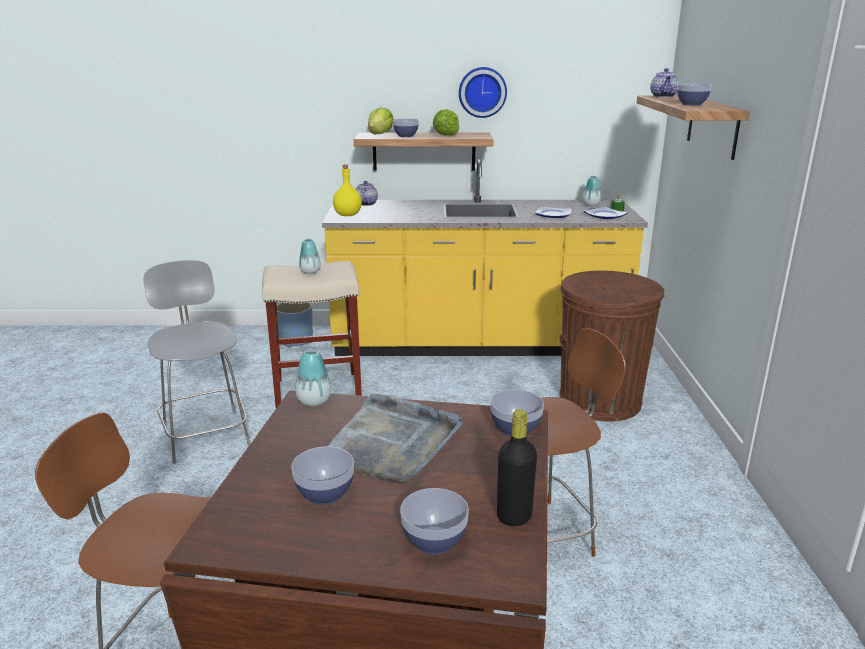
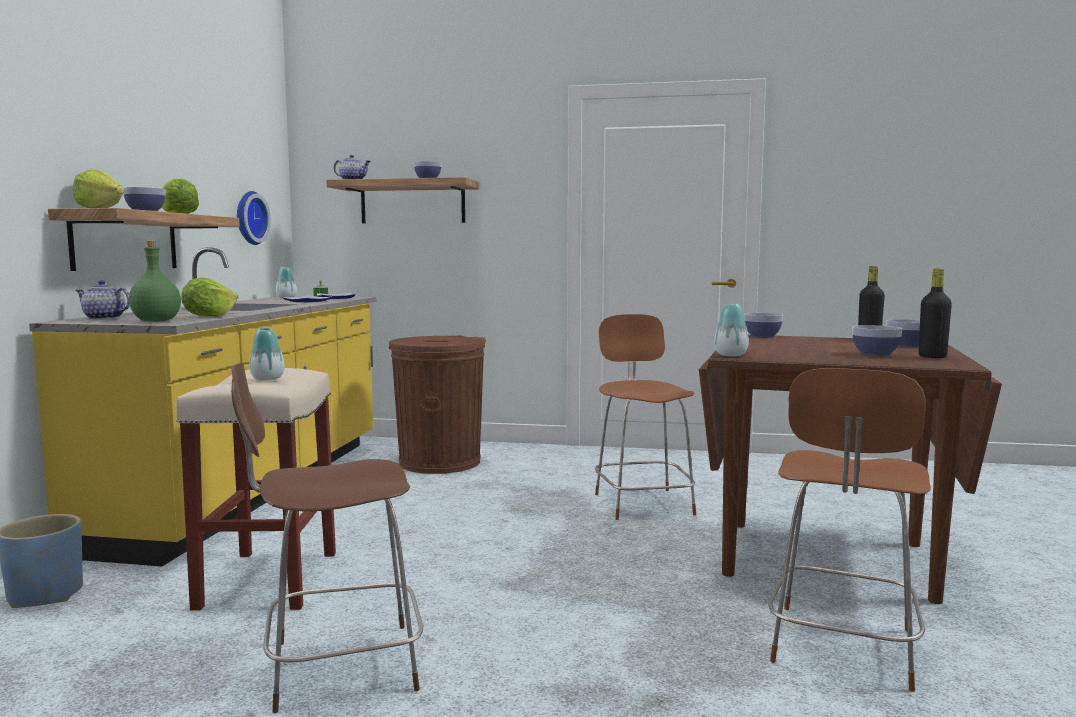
camera: 80 degrees left, 15 degrees down
(205, 434) = (337, 666): grey chair -> brown chair
(300, 538) = (932, 357): none -> black bottle
(347, 215) = (155, 321): yellow bottle -> green bottle
(385, 218) = (209, 316): none -> lettuce
(392, 443) = (794, 347): grey tray -> none
(482, 92) = (173, 166): wall clock -> wall clock (249, 218)

